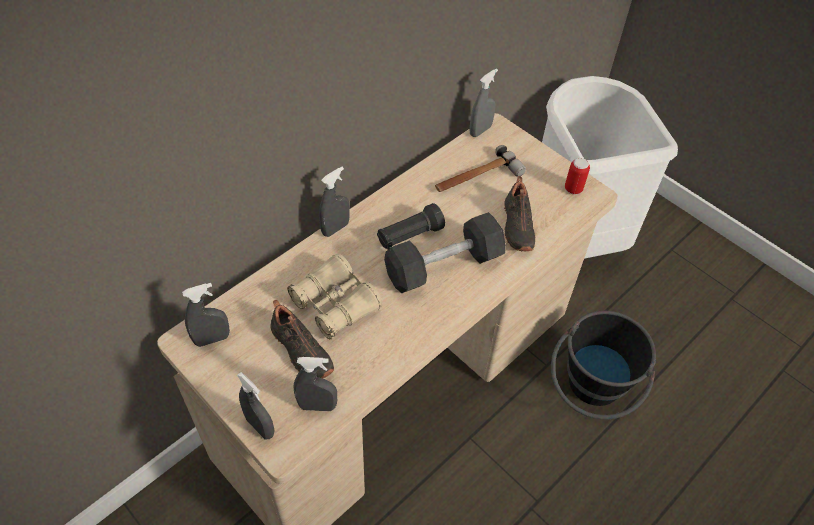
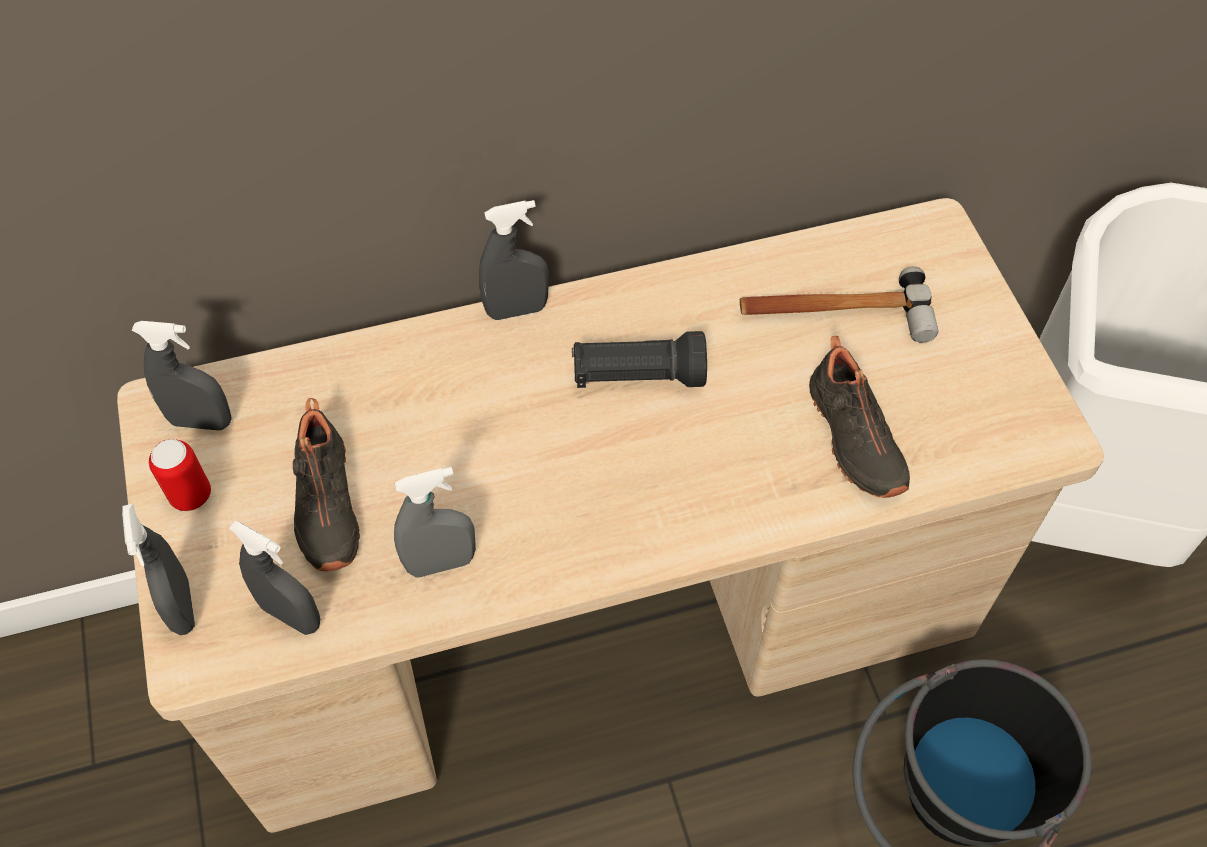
camera: 30 degrees right, 5 degrees up
(335, 304) = (431, 448): beige binoculars -> none
(444, 266) = (665, 458): black dumbbell -> none
(480, 130) = (900, 223): grey spray bottle -> grey spray bottle (441, 563)
(516, 226) = (852, 438): black shoe -> black shoe turned 45 degrees counterclockwise
(573, 189) = (1016, 410): can -> can (191, 496)

